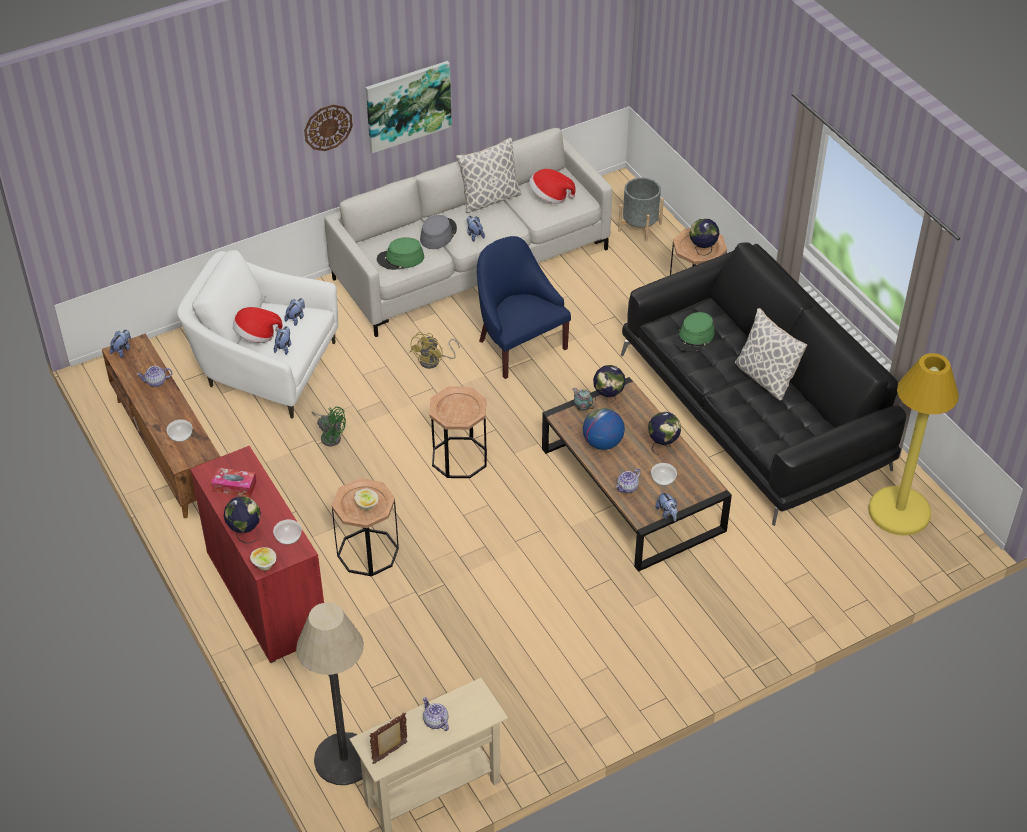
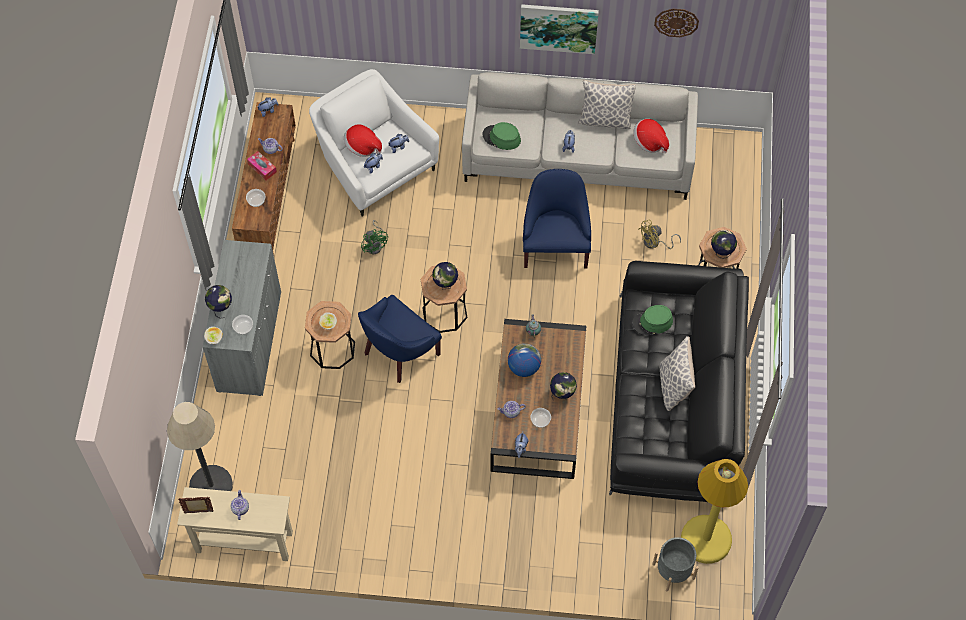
camera: 35 degrees right, 15 degrees up
(234, 486) = (239, 270): tissue box -> tissue box (262, 168)
(267, 595) = (249, 342): red cabinet -> grey cabinet
(328, 127) = (485, 19): wall clock -> wall clock (676, 22)
(434, 361) = (488, 225): yellow fan -> yellow fan (655, 243)
(438, 234) = (544, 131): grey hat -> none
(442, 518) = (398, 352): none -> blue armchair
(608, 398) = (557, 334): globe -> globe (445, 284)
(640, 227) = (726, 193): grey planter -> grey planter (673, 571)

